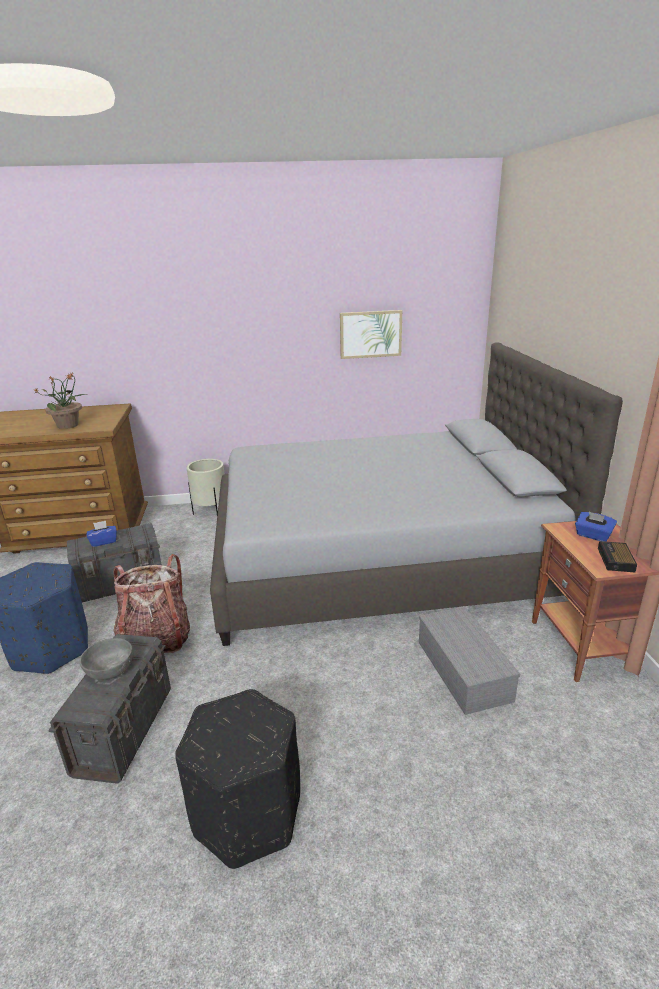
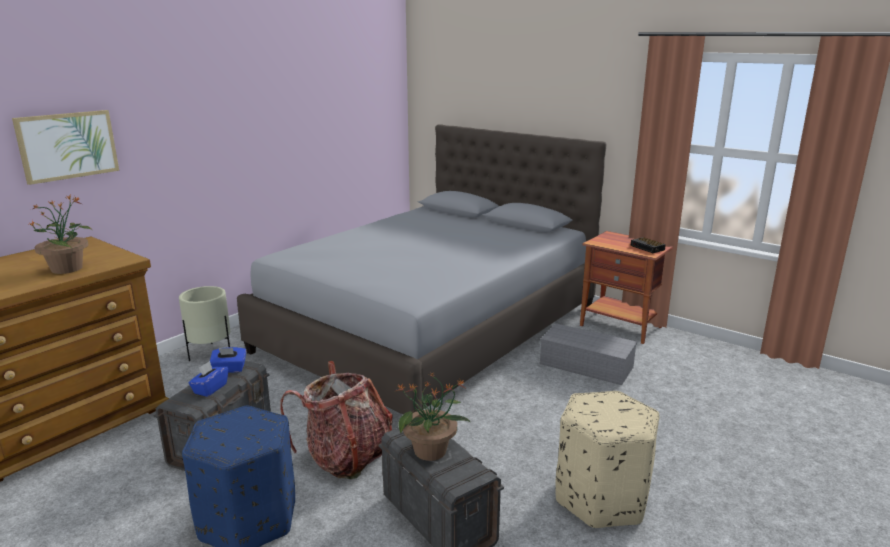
camera: 45 degrees left, 5 degrees down
(109, 669) = (431, 451): grey bowl -> potted plant
(247, 815) = (602, 498): black ottoman -> beige ottoman
(370, 334) = (328, 127): picture -> picture (67, 145)
(593, 536) = (617, 241): blue tissue box -> blue tissue box (229, 369)

